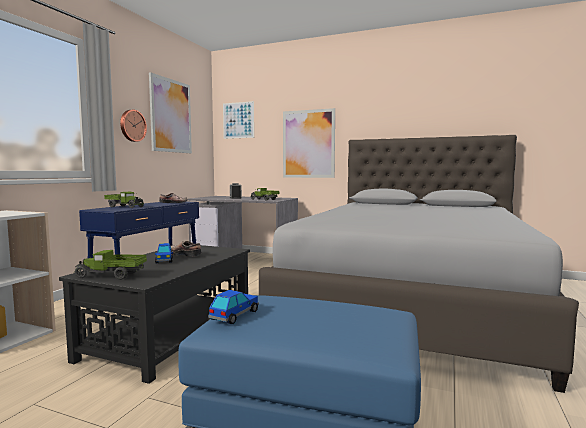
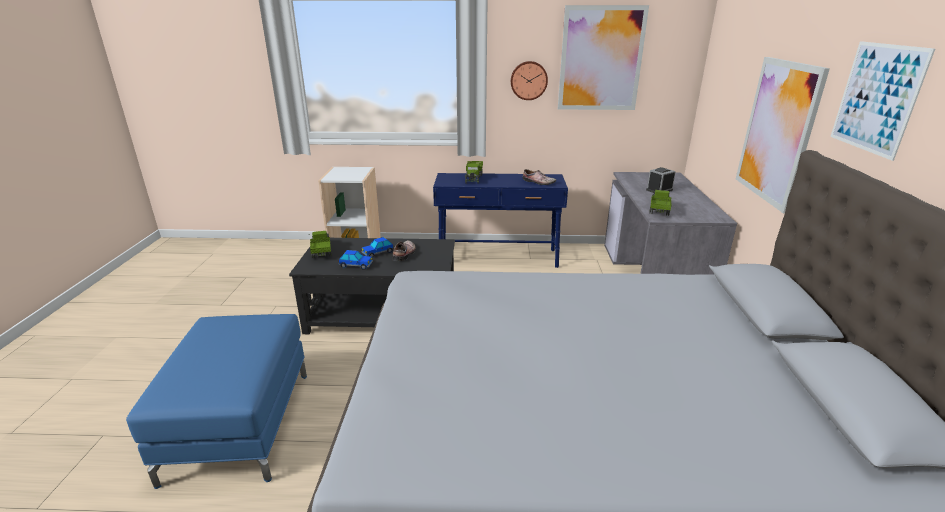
camera: 70 degrees right, 20 degrees up
(234, 315) = (226, 322): toy car -> toy car (356, 265)
(238, 120) = (724, 59): picture -> picture (876, 98)

